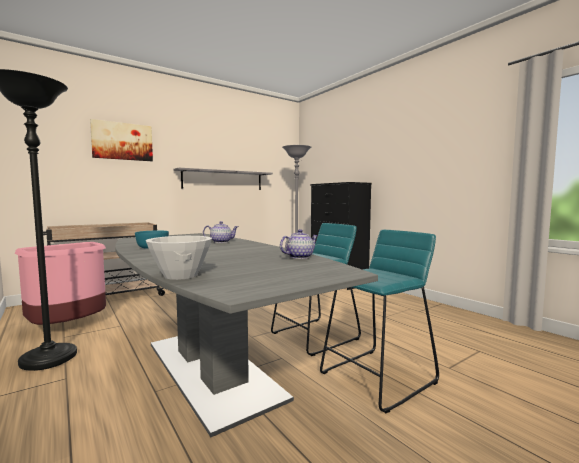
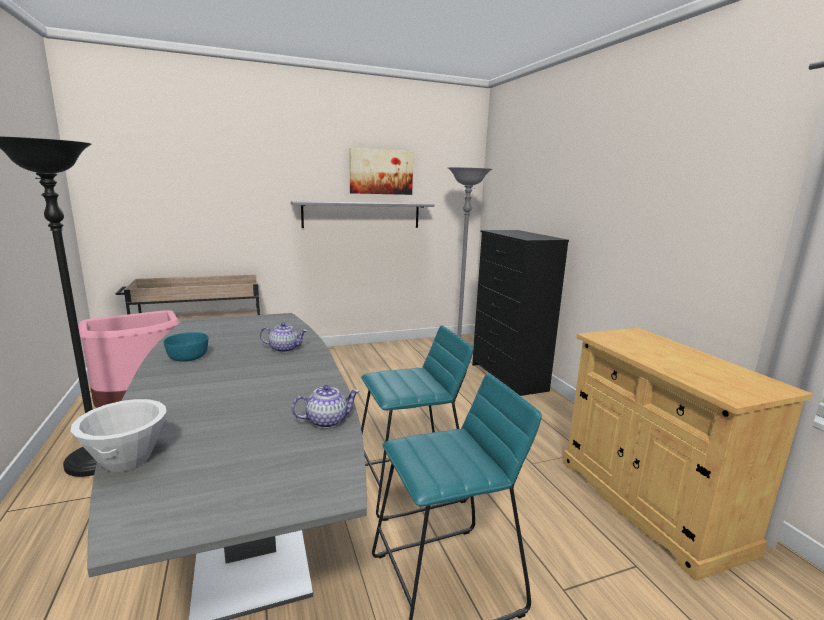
camera: 15 degrees right, 10 degrees up
(122, 141) = (222, 167): picture -> picture (381, 172)
(463, 324) = (648, 503): none -> beige cabinet

